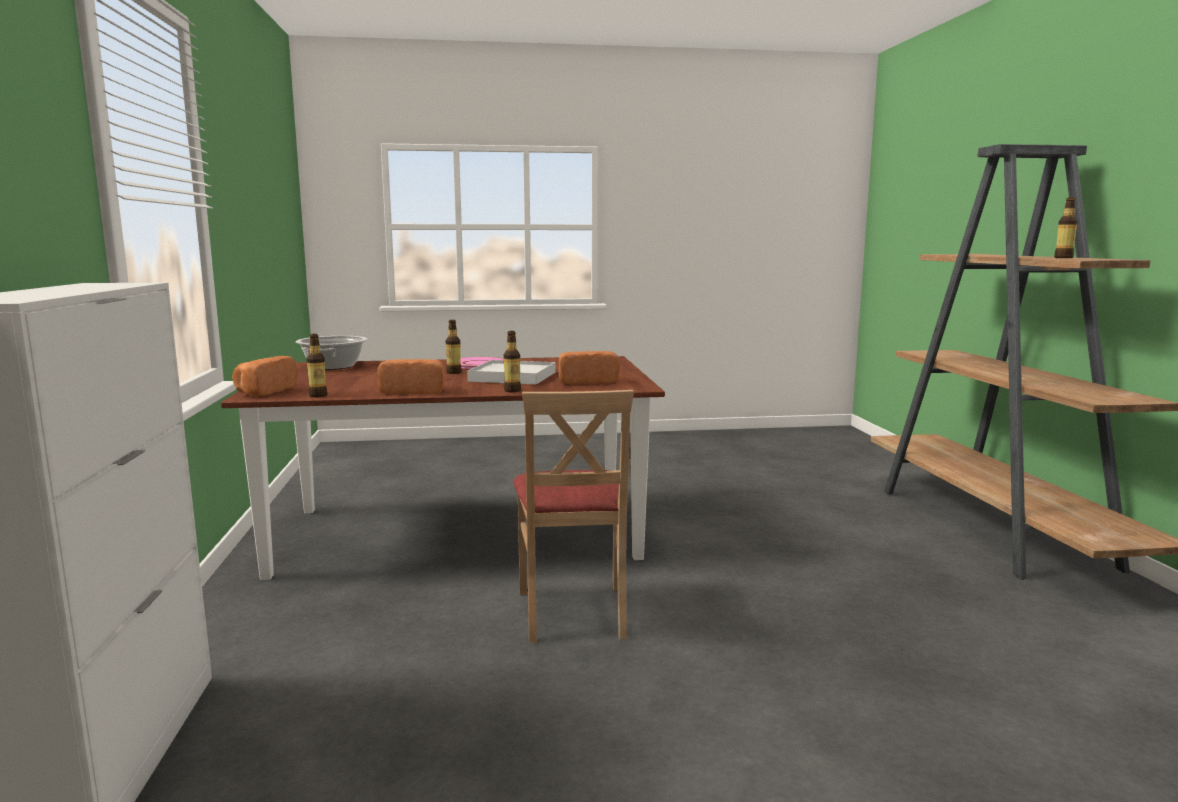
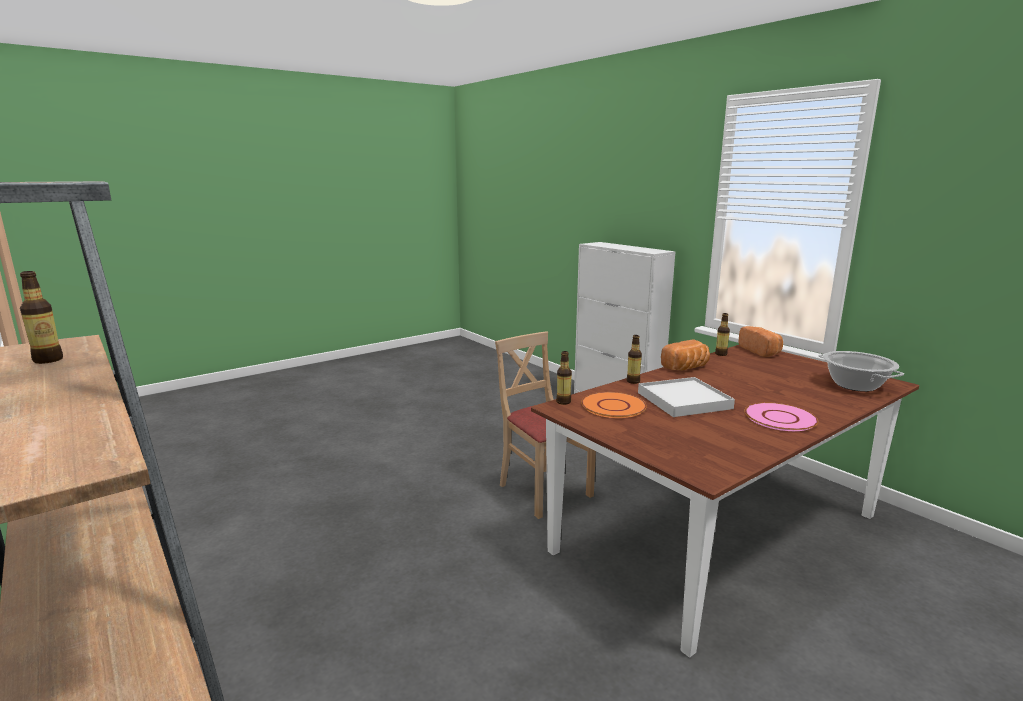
camera: 150 degrees right, 5 degrees up
(454, 372) = (744, 397): bottle -> bottle (563, 402)
(587, 381) = (613, 406): bread -> orange plate

